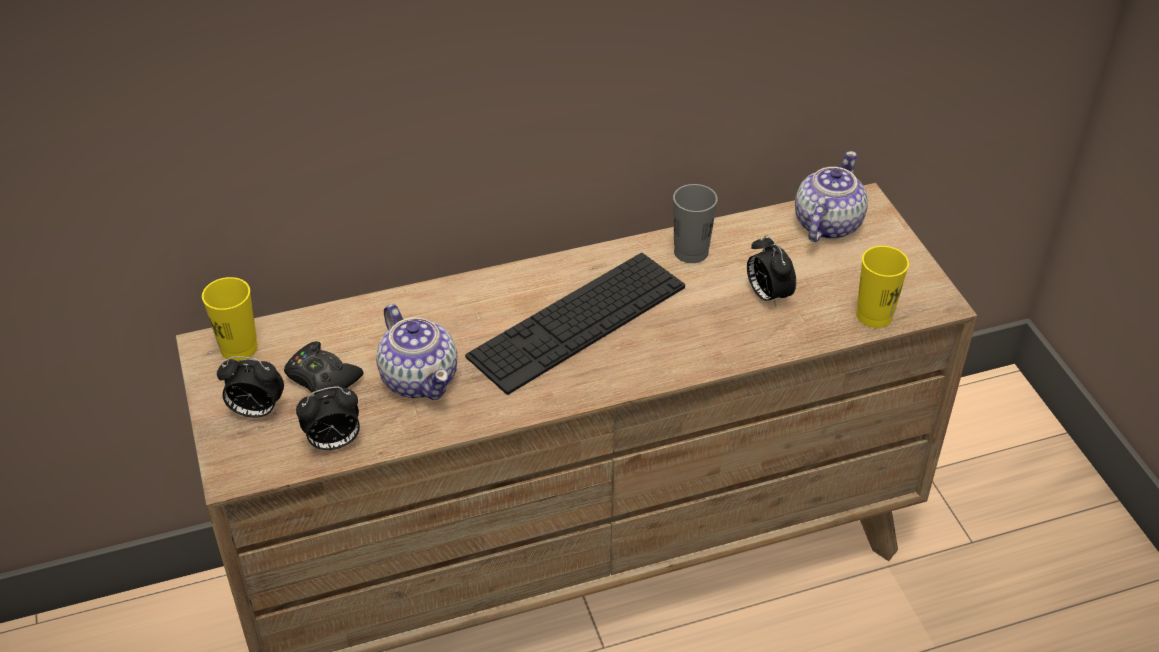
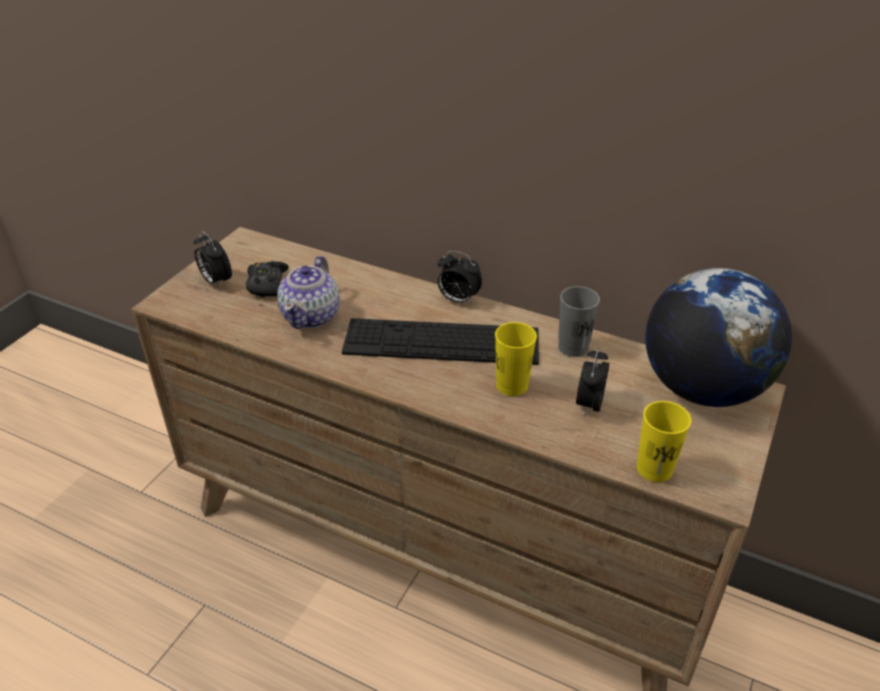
camera: 45 degrees right, 5 degrees down
(239, 348) = (255, 248): yellow cup -> yellow cup (512, 385)
(334, 443) = (224, 319): alarm clock -> alarm clock (458, 300)
(826, 224) = (702, 388): teapot -> globe

